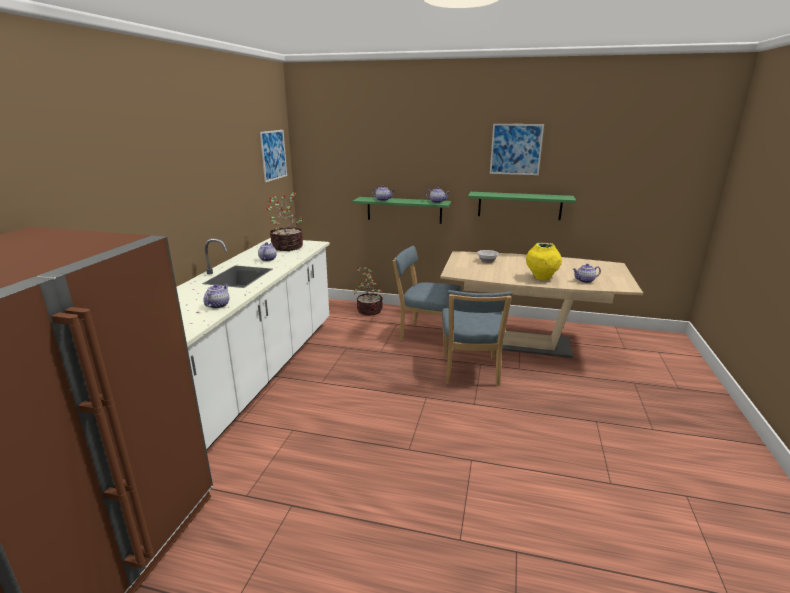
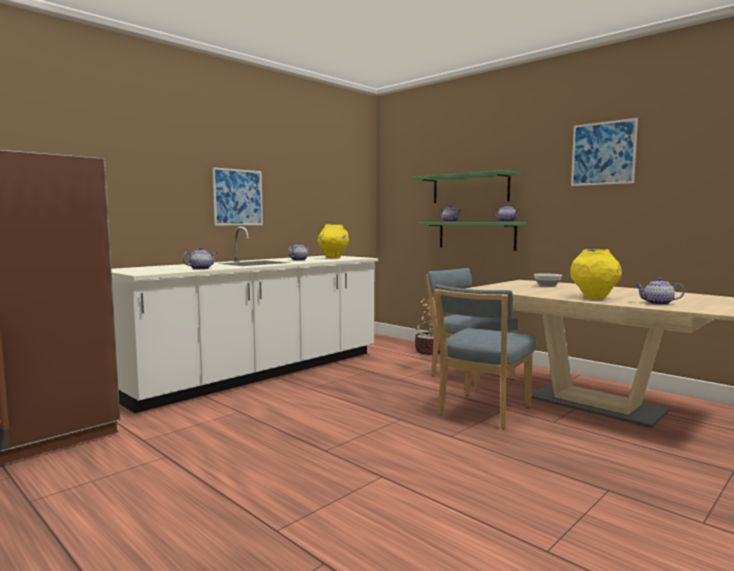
camera: 30 degrees right, 15 degrees down
(273, 155) = (350, 177): picture -> picture (238, 197)
(288, 247) = (333, 257): potted plant -> yellow vase
(519, 205) = (610, 224): green shelf -> green shelf (470, 188)

